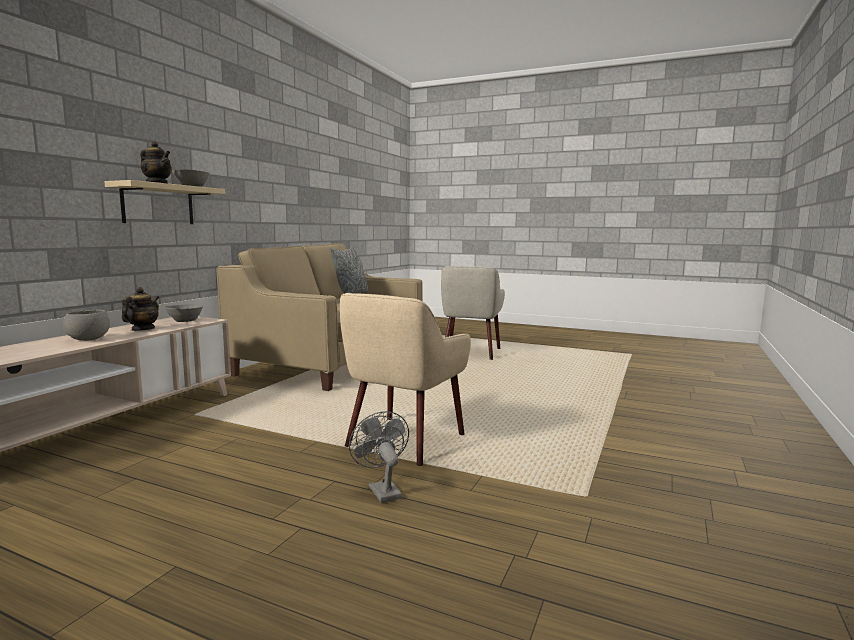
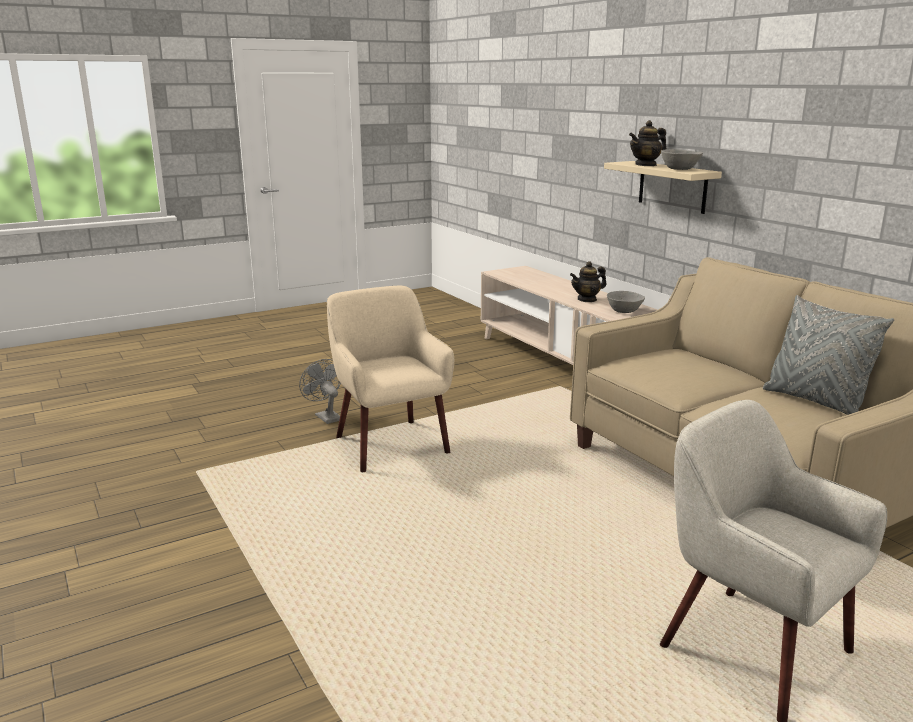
camera: 125 degrees right, 10 degrees up
(88, 339) = (557, 288): grey bowl -> none
(142, 329) = (587, 299): teapot -> teapot turned 105 degrees clockwise
(381, 490) = (325, 416): grey fan -> grey fan turned 135 degrees counterclockwise

